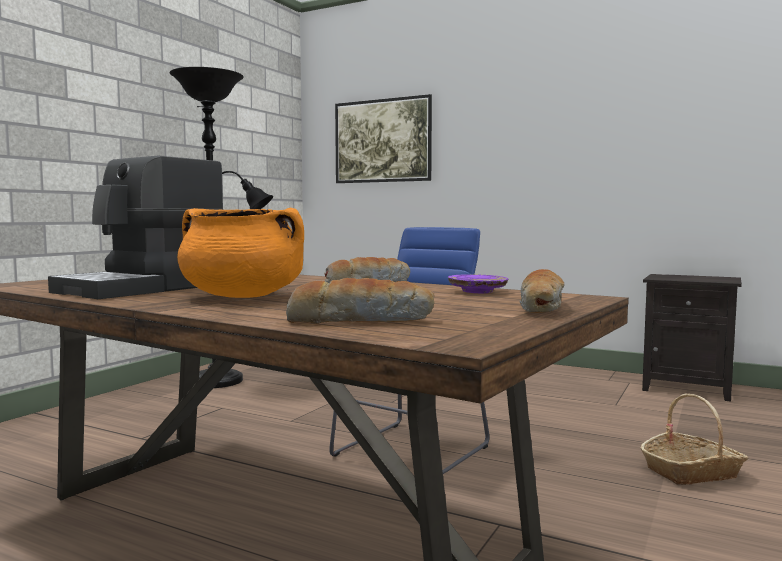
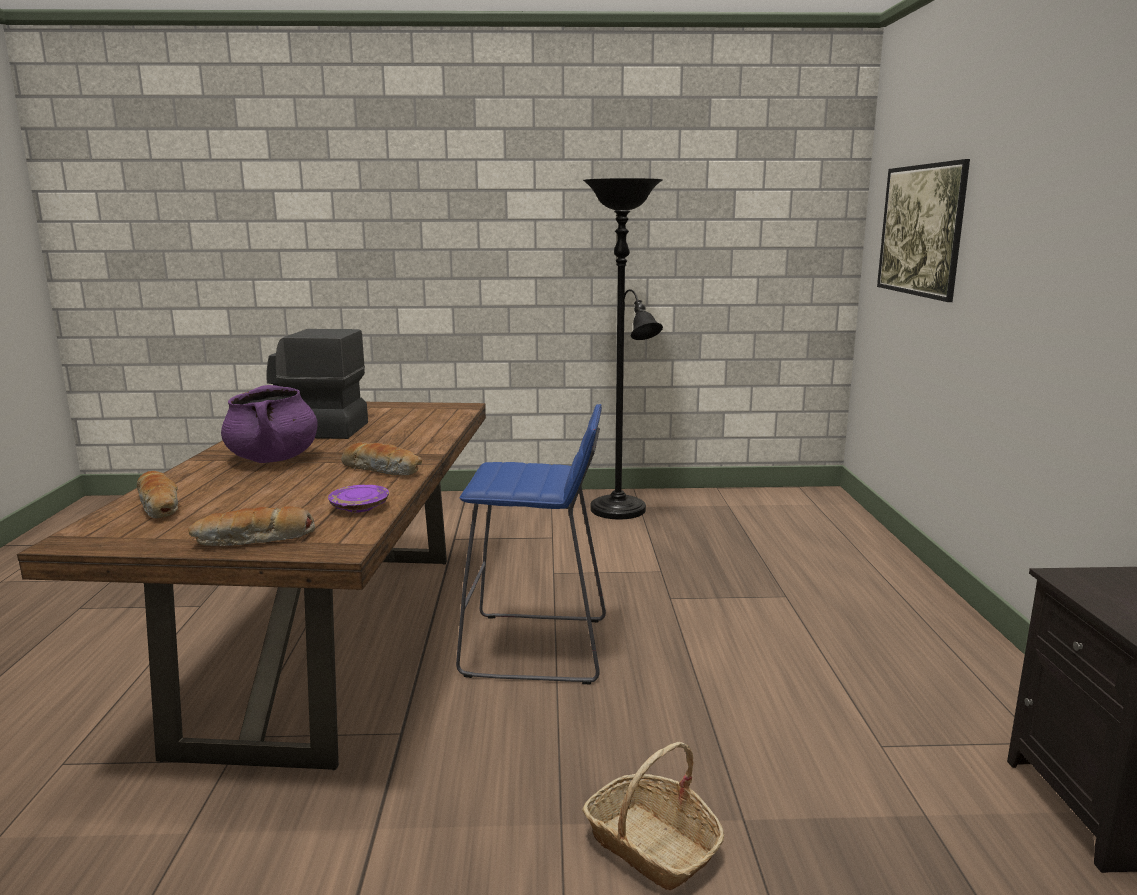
camera: 60 degrees right, 10 degrees up
(243, 297) = (273, 459): orange cooking pot -> purple cooking pot

